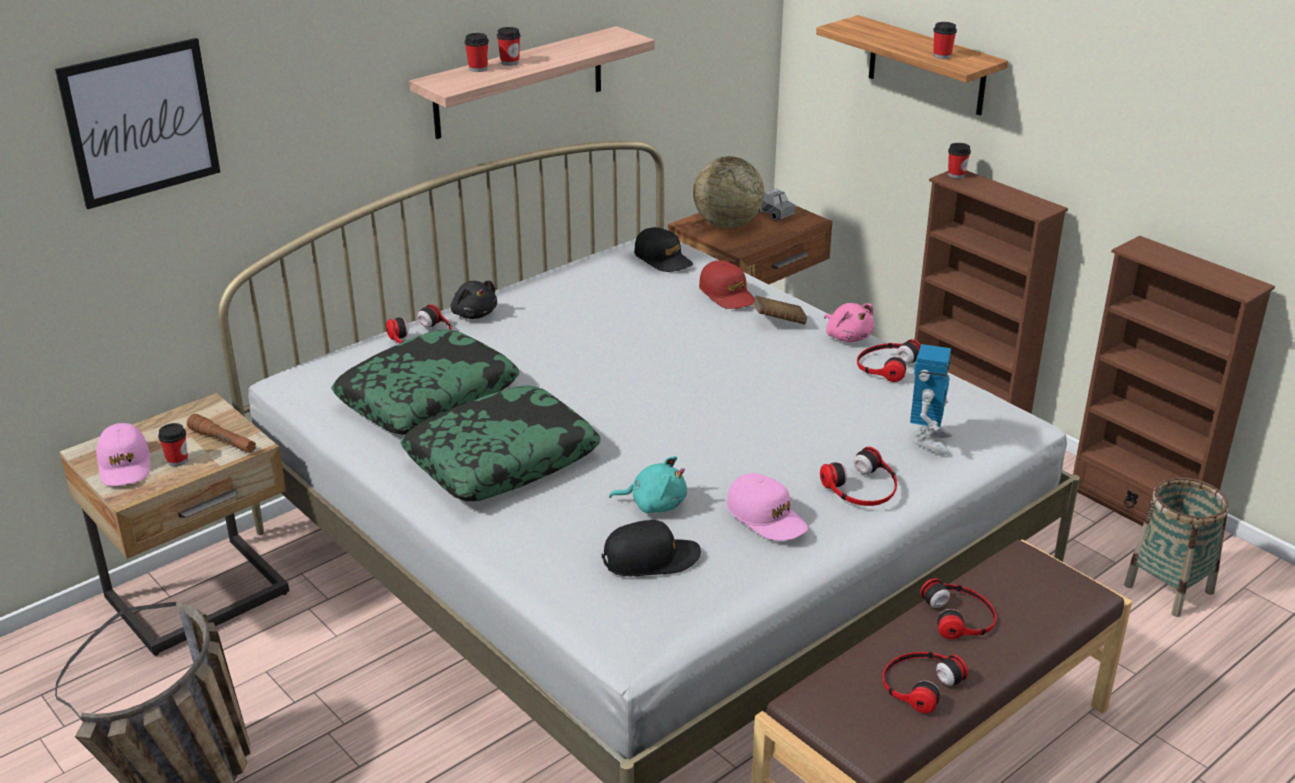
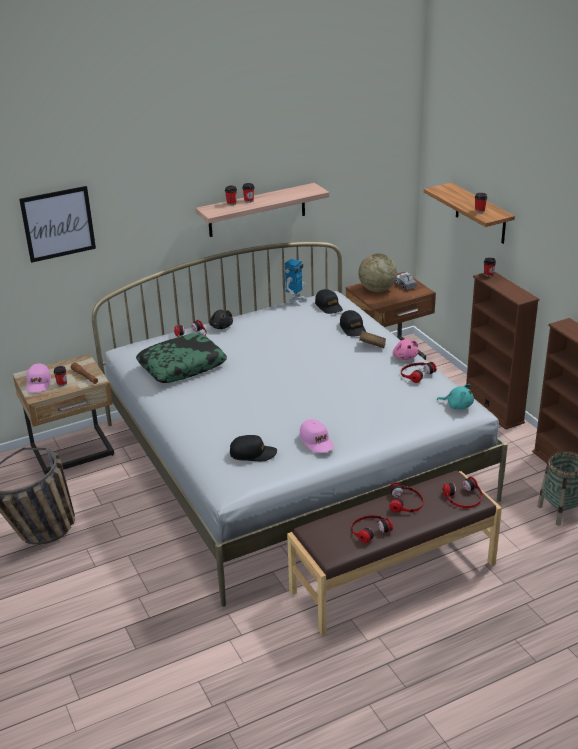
camera: 15 degrees right, 0 degrees up
(502, 459) = (204, 399): pillow -> none
(654, 504) = (266, 429): turquoise plush toy -> turquoise plush toy (457, 405)
(727, 294) = (353, 328): red cap -> black cap
(862, 487) = (371, 433): headphones -> headphones (464, 497)
(929, 441) = (417, 414): toy robot -> toy robot (296, 301)

